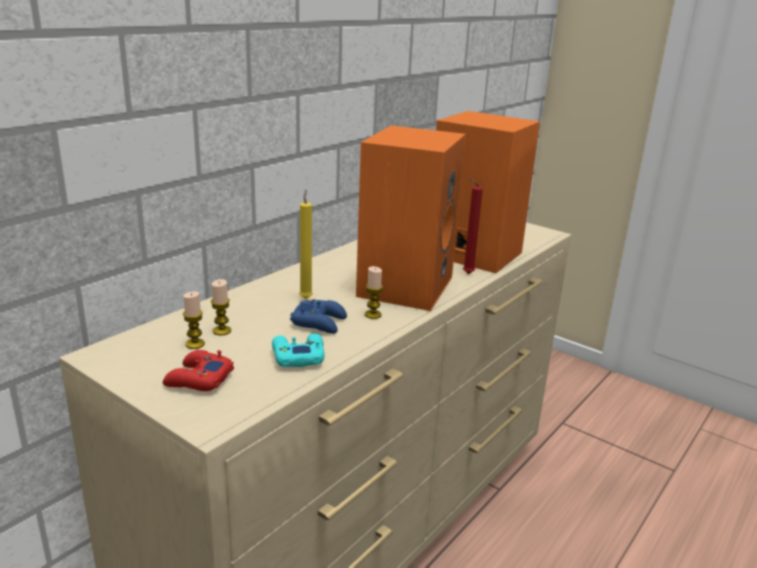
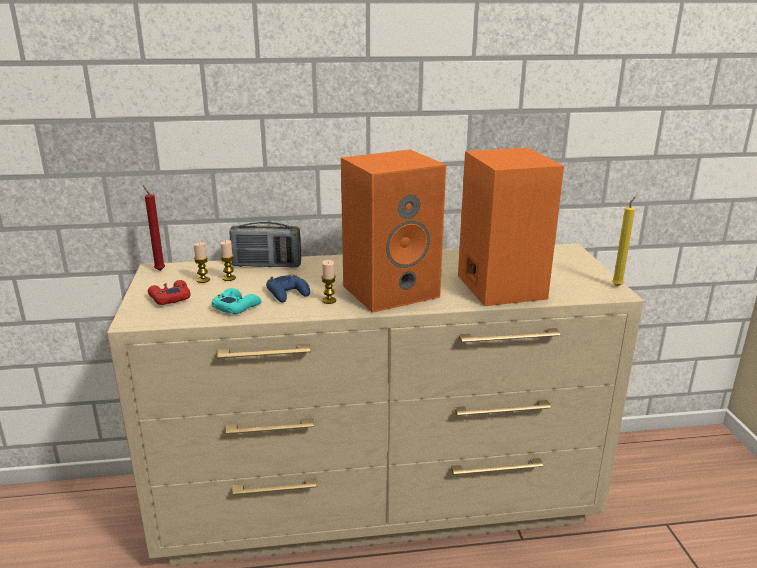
camera: 45 degrees right, 0 degrees up
(234, 302) = (267, 265): none -> radio
(306, 298) = (311, 276): yellow candle -> yellow candle (618, 285)
(466, 274) = (458, 298): red candle -> red candle (159, 270)

